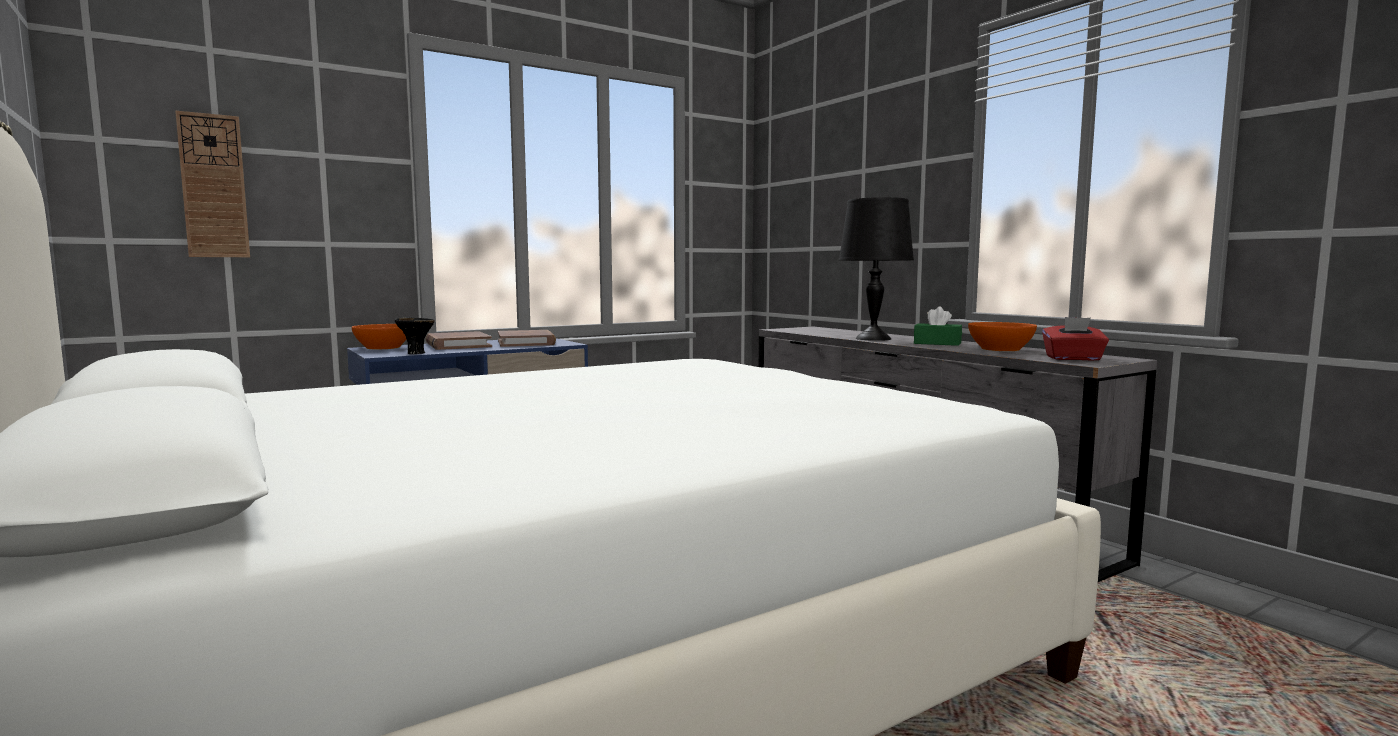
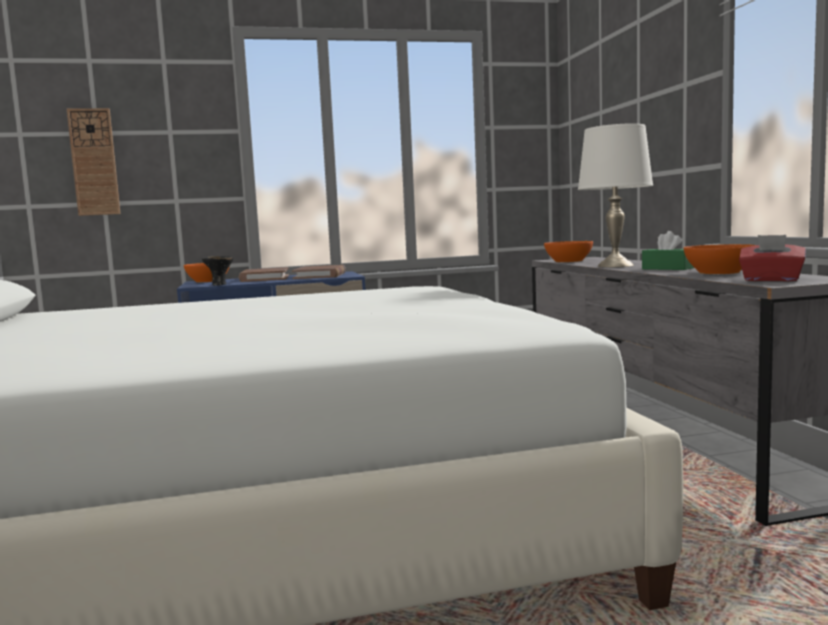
camera: 20 degrees right, 0 degrees up
(804, 331) = (568, 261): none -> orange bowl
(873, 338) = (615, 265): black table lamp -> white table lamp

